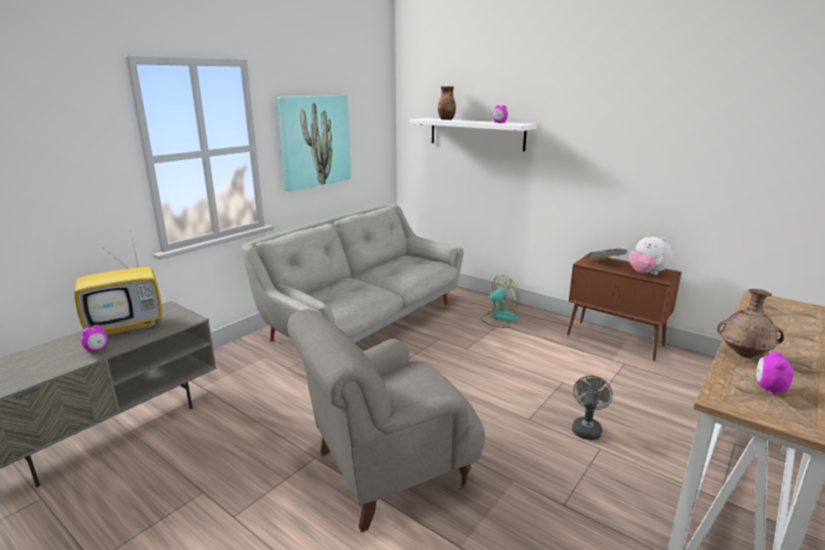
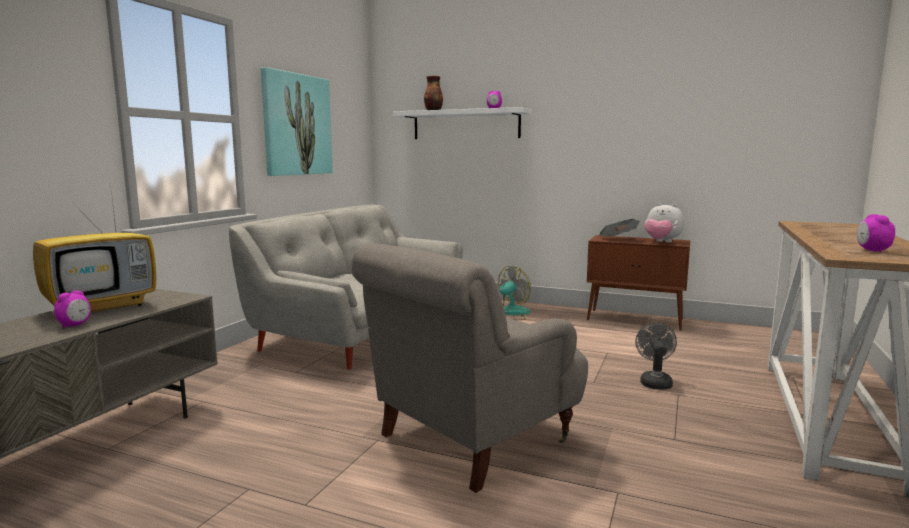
camera: 15 degrees left, 10 degrees down
(744, 354) = (828, 241): brown vase -> none

